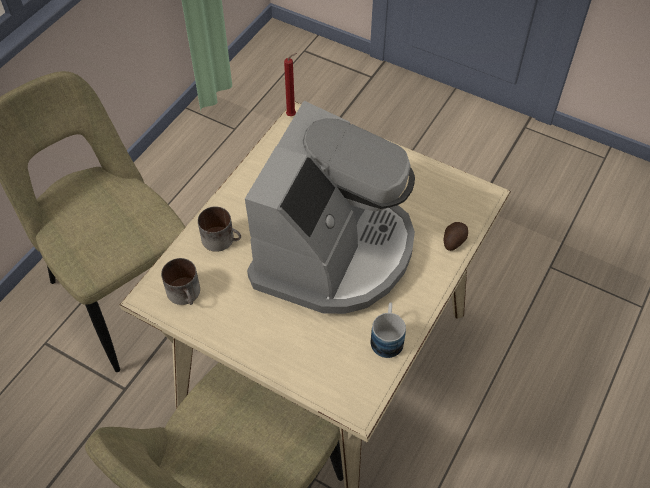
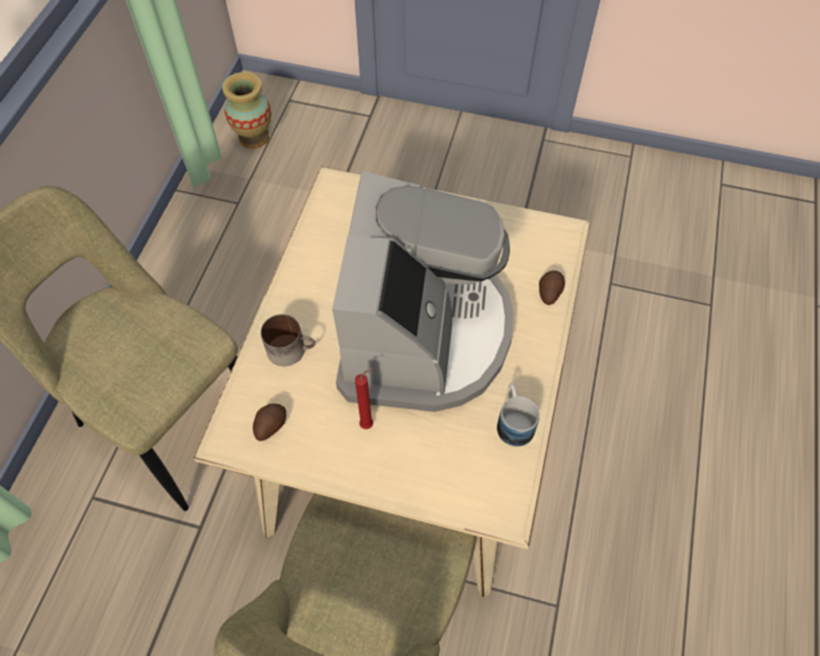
camera: 15 degrees left, 5 degrees up
(186, 294) = (270, 425): mug -> potato
(264, 76) = (254, 137): none -> vase
(292, 115) = (326, 184): red candle -> red candle (368, 424)

